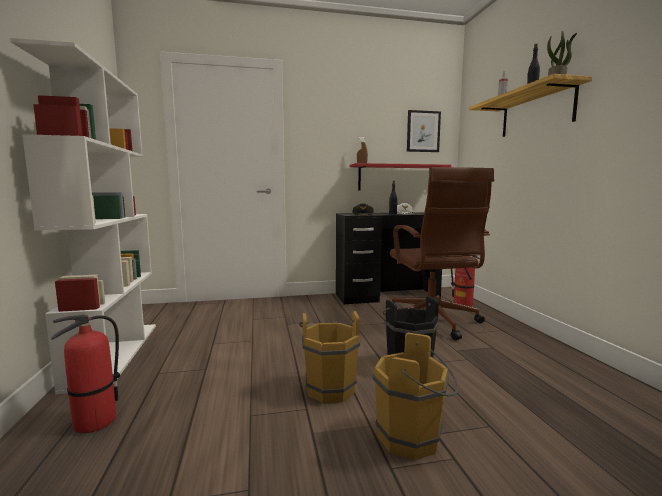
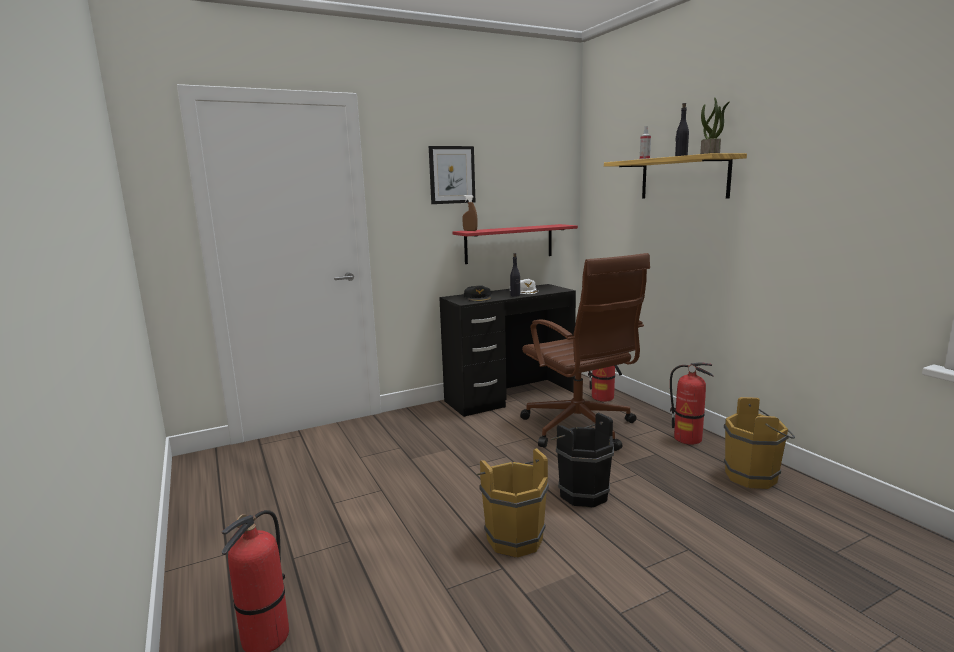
camera: 15 degrees left, 5 degrees up
(114, 353) = (206, 541): white bookcase -> none
(414, 439) = (627, 579): brown bucket -> brown bucket (755, 477)
(423, 131) = (539, 181): picture -> picture (452, 175)
(528, 340) = (688, 439): none -> fire extinguisher

